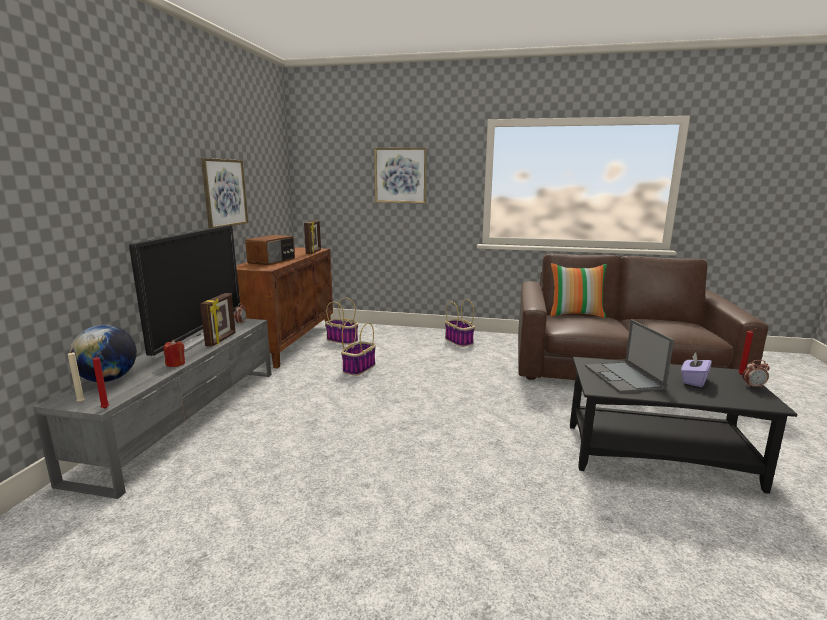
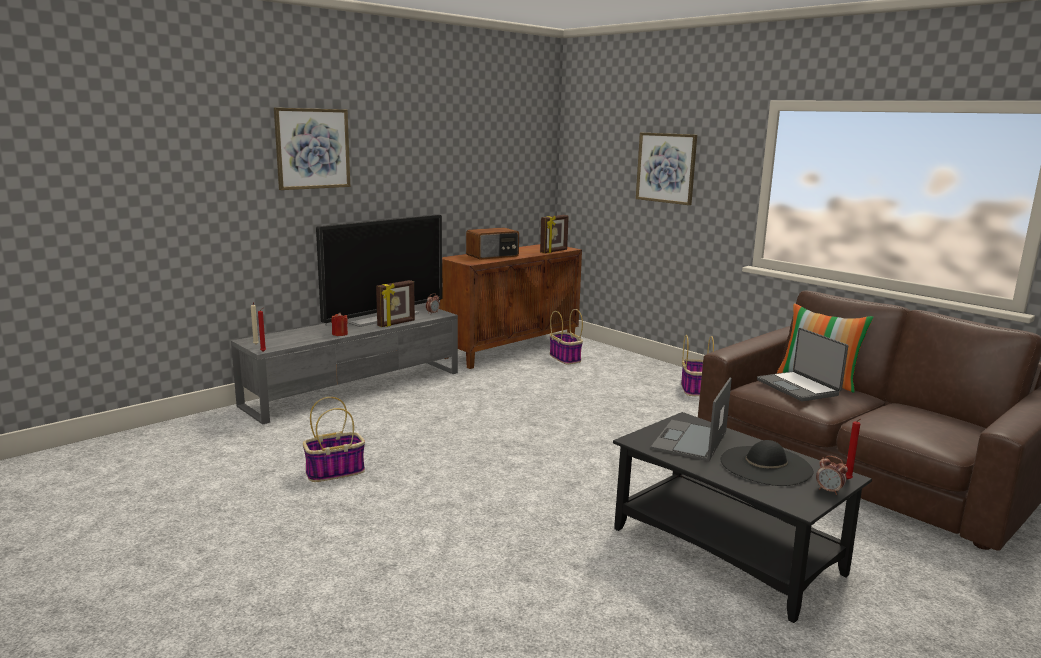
camera: 35 degrees right, 0 degrees up
(108, 379) = (287, 334): globe -> none
(224, 193) = (451, 181): picture -> picture (312, 148)
(359, 368) = (543, 387): basket -> basket (335, 471)
(587, 321) = (799, 387): none -> laptop
(693, 380) = (766, 465): purple tissue box -> black hat

